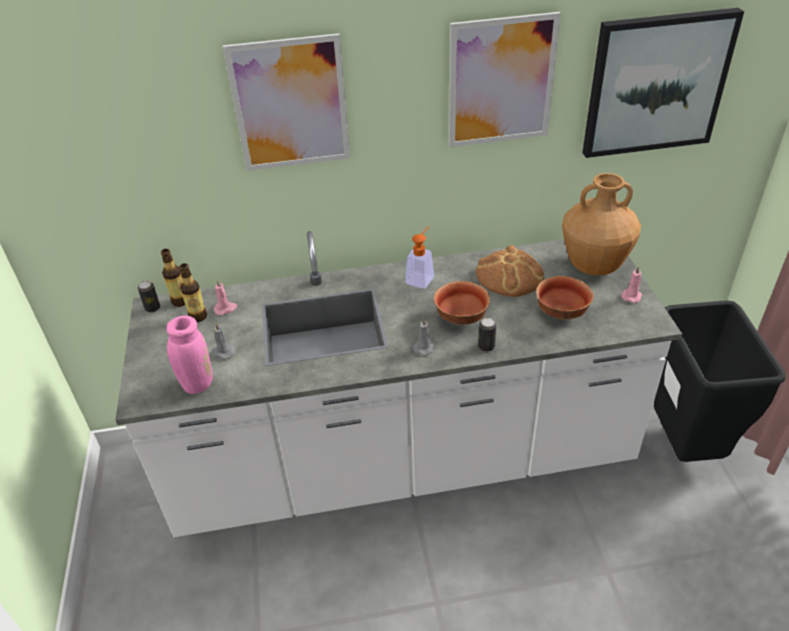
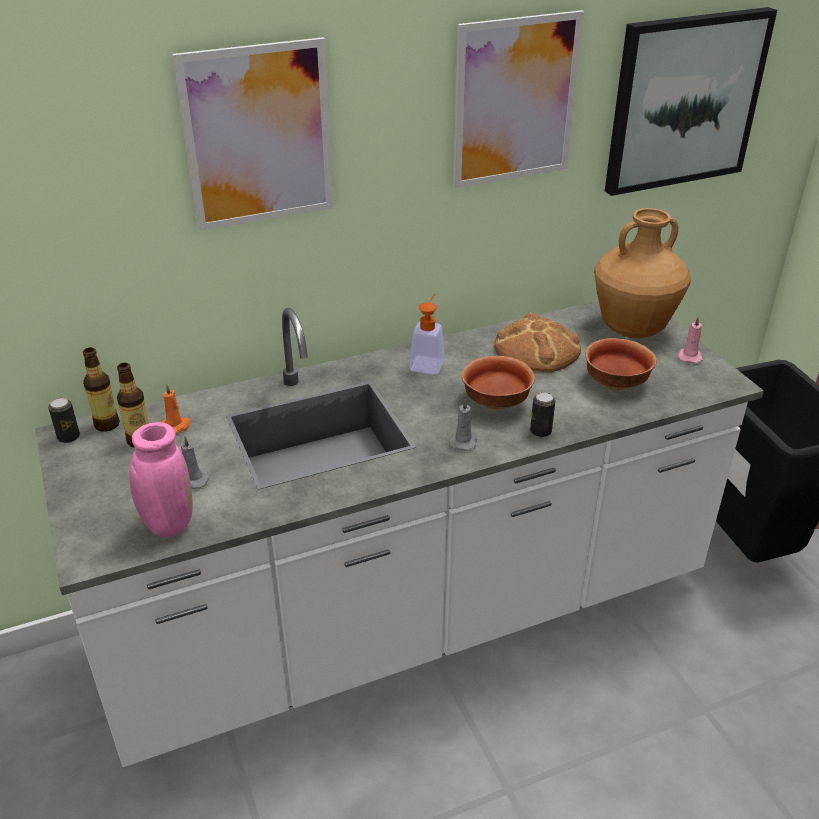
camera: 15 degrees left, 5 degrees down
(225, 309) = (176, 426): pink candle -> orange candle

